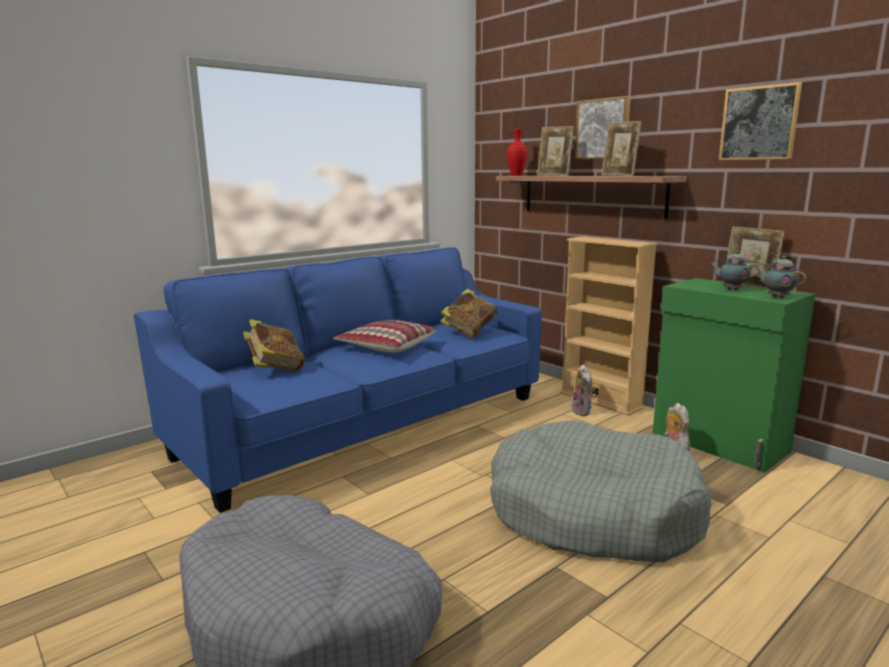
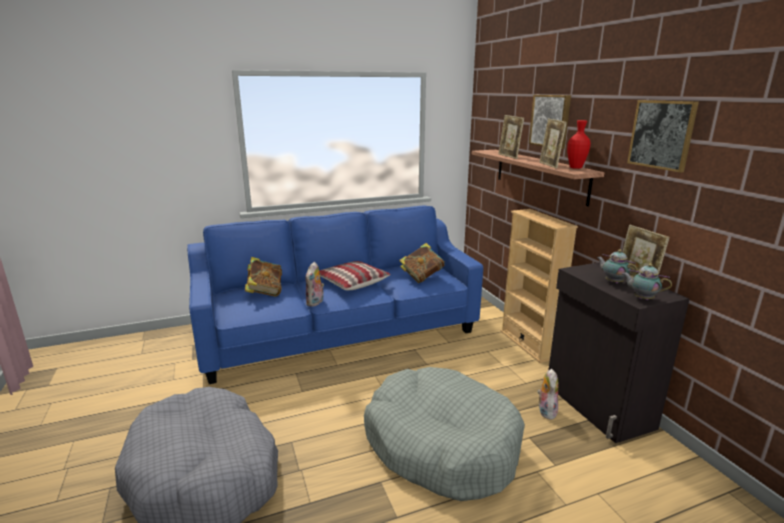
camera: 20 degrees right, 5 degrees up
(516, 175) = (487, 151): red vase -> red vase (575, 168)
(583, 412) = (505, 352): plush toy -> plush toy (315, 302)
(719, 443) = (597, 406): green cabinet -> black cabinet
(776, 297) = (641, 298): teapot -> teapot turned 45 degrees counterclockwise

